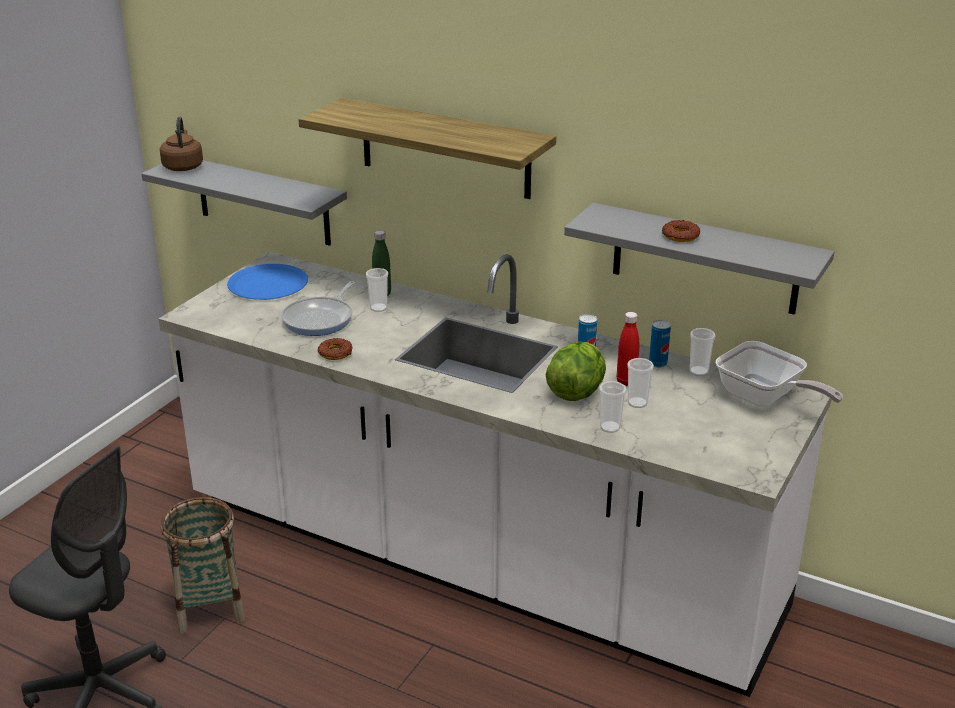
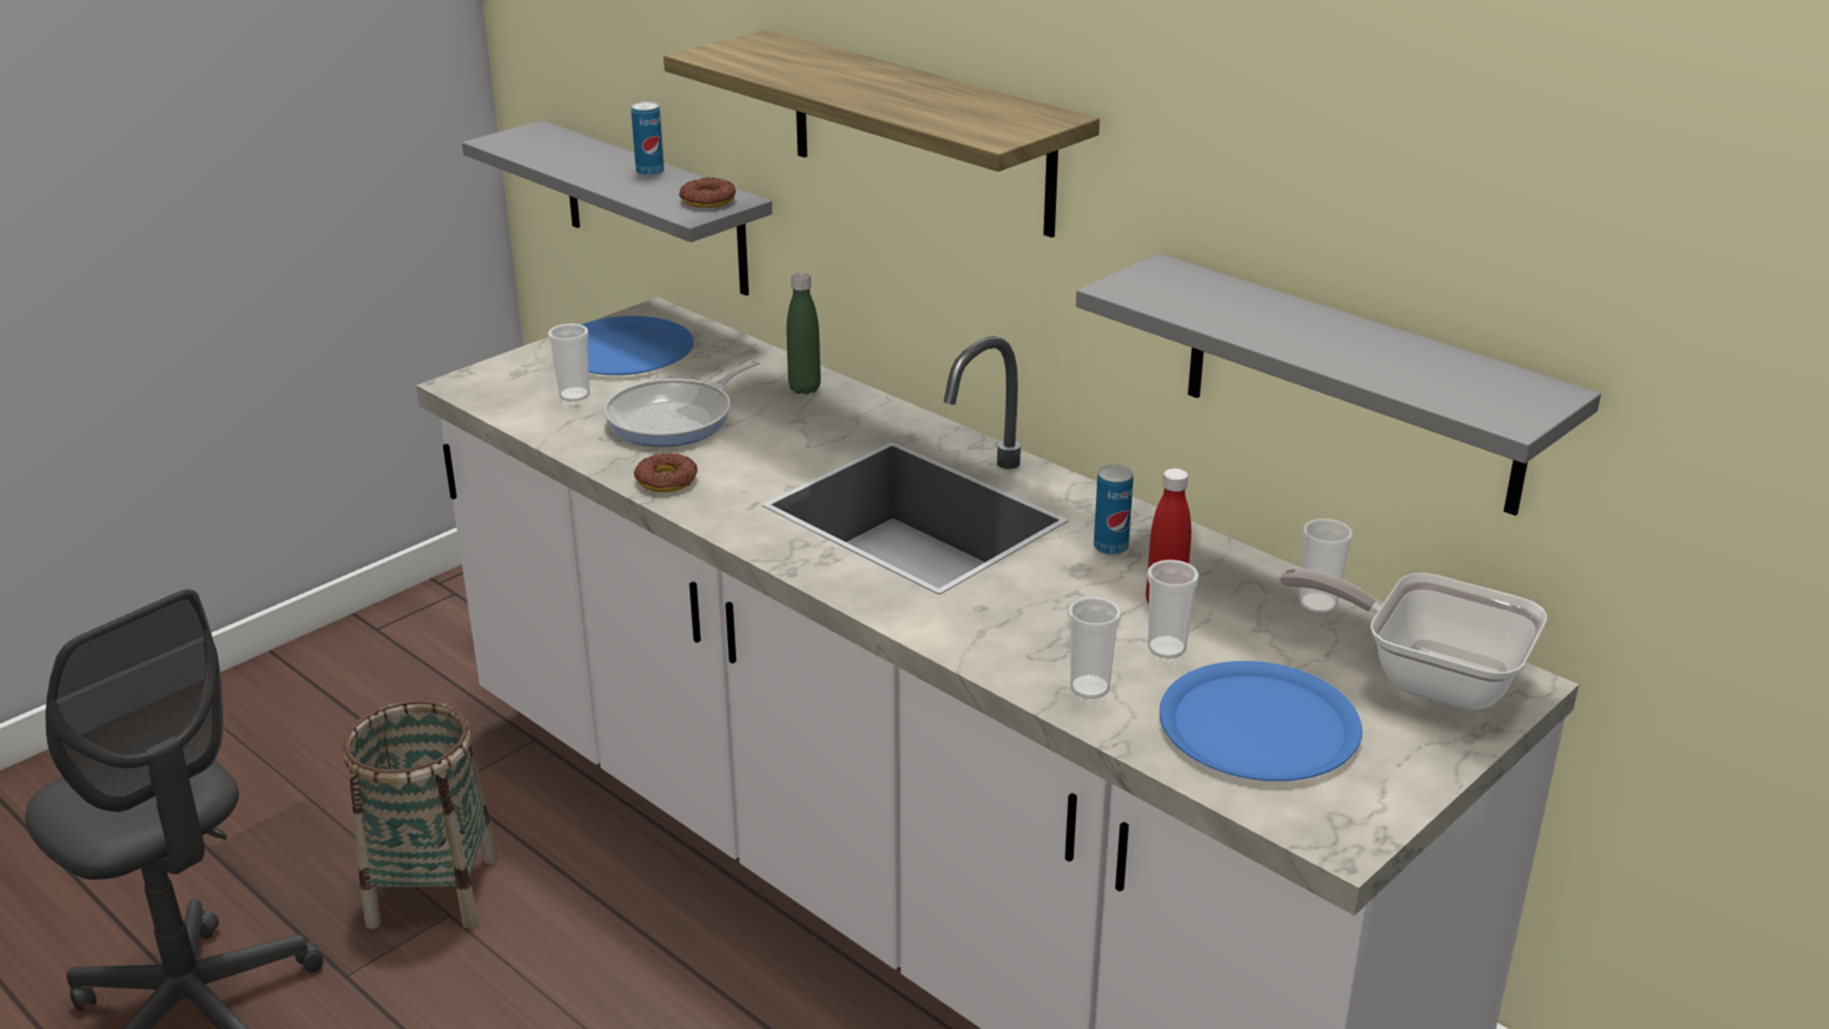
camera: 15 degrees right, 0 degrees up
(183, 166) = (533, 137): brown kettle -> none
(378, 308) = (784, 412): cup -> cup (574, 395)
(576, 392) = (1059, 610): lettuce -> none
(658, 363) = (1244, 578): can -> can (650, 172)
(680, 236) = (1292, 330): donut -> donut (708, 200)
(697, 433) = (1259, 725): none -> blue plate
(764, 399) = (1428, 677): frying pan -> frying pan turned 150 degrees clockwise

